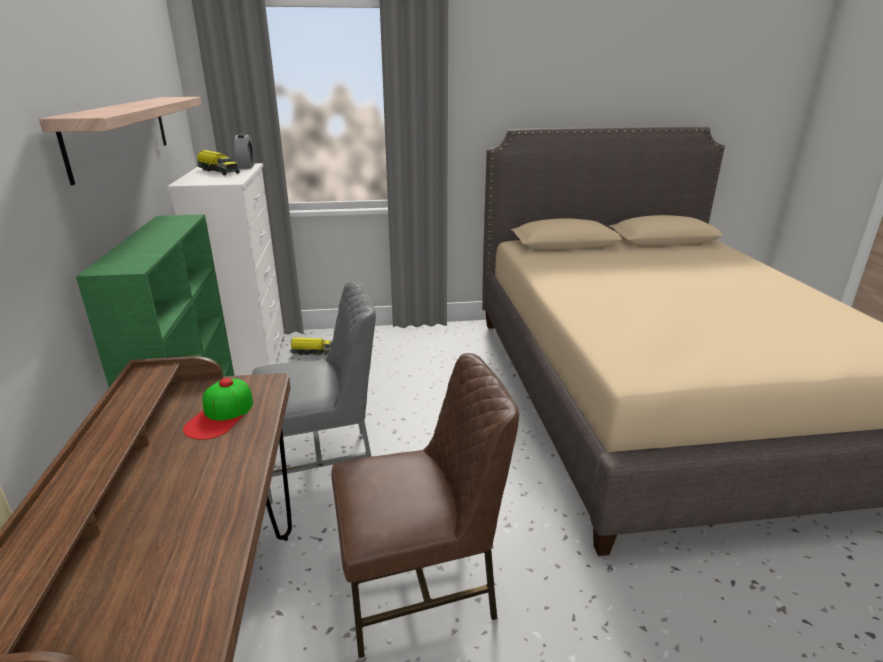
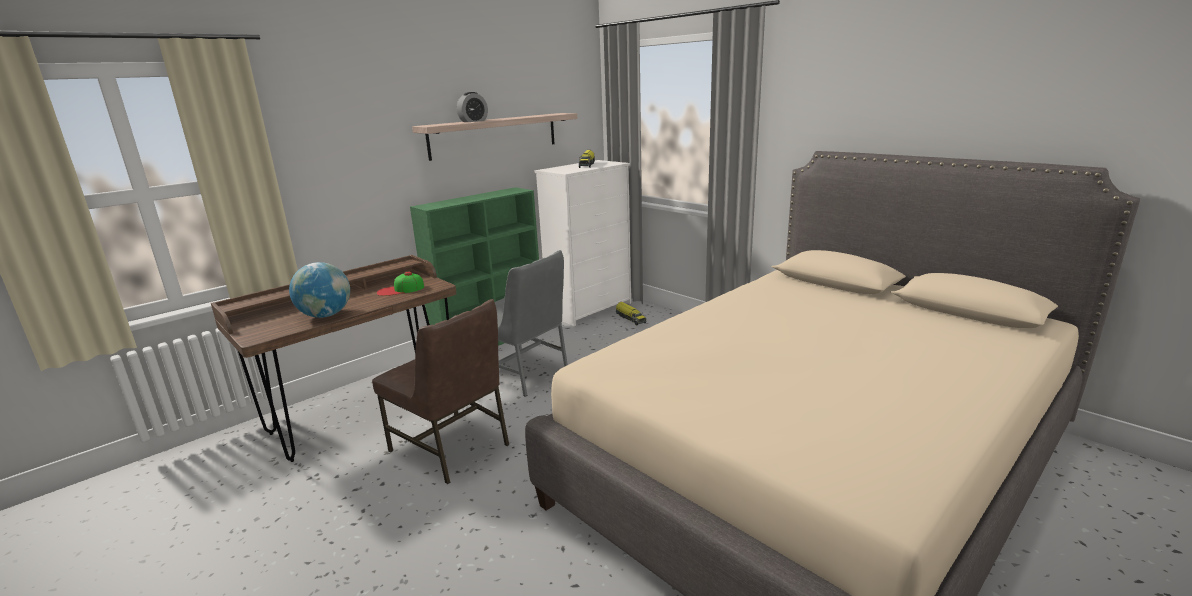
camera: 55 degrees right, 5 degrees down
(211, 513) = (326, 315): none -> globe
(246, 166) = (611, 164): alarm clock -> alarm clock (473, 121)

